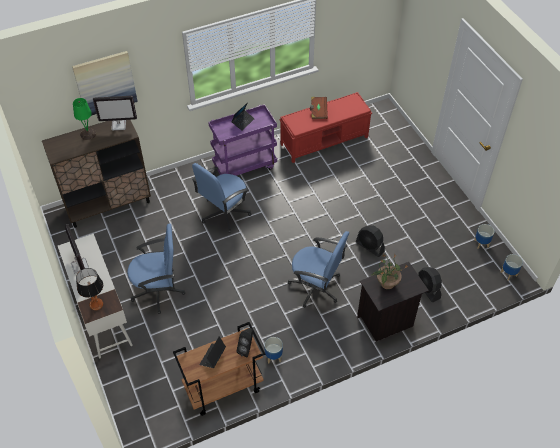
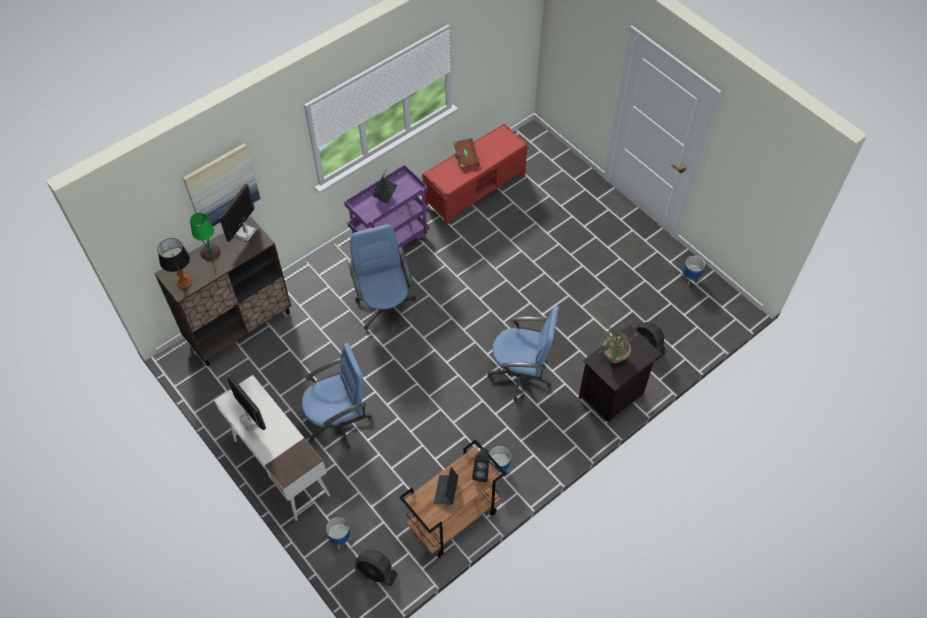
camera: 15 degrees left, 5 degrees up
(96, 304) = (288, 462): table lamp -> table lamp (183, 281)
(119, 125) = (245, 232): monitor -> monitor turned 135 degrees clockwise
(224, 213) = (385, 307): blue office chair -> blue office chair turned 135 degrees clockwise
(370, 247) = (567, 310): black fan -> black fan (376, 572)
(509, 274) = (729, 307): planter -> planter (340, 539)

